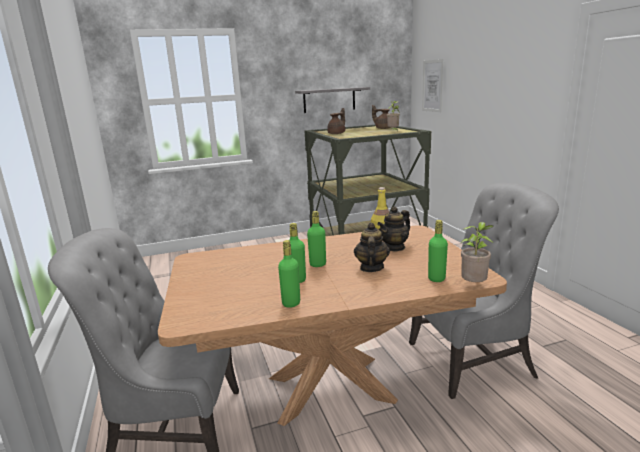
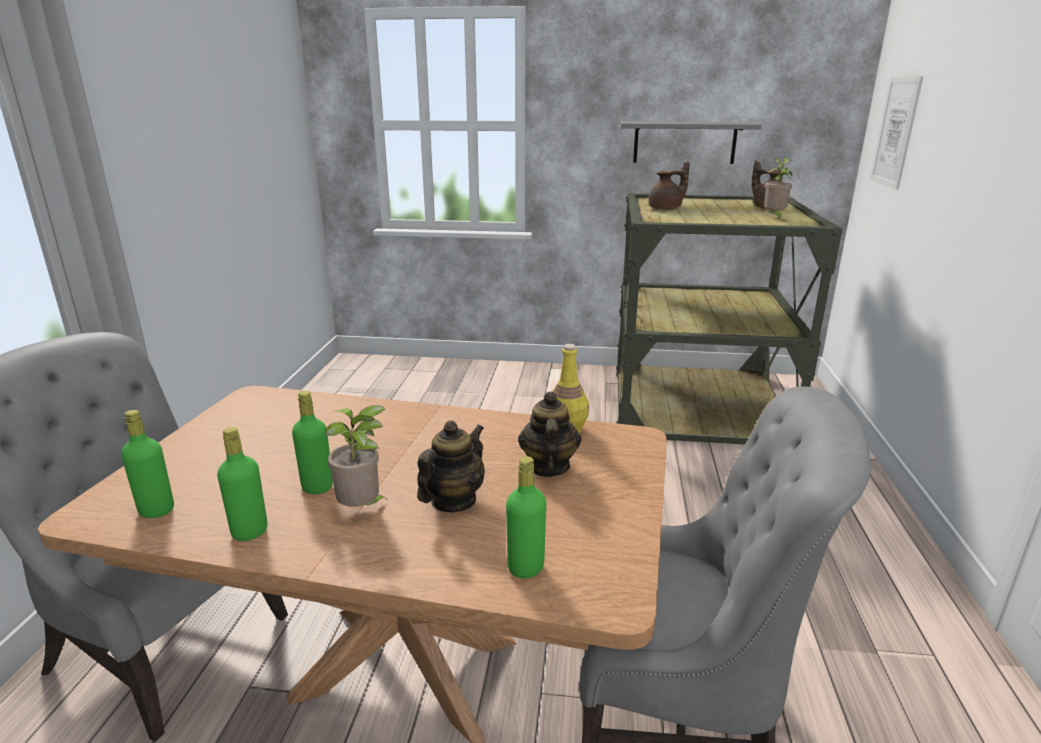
camera: 25 degrees right, 5 degrees up
(317, 264) = (386, 465): green bottle -> green bottle (156, 510)
(394, 247) = (548, 467): teapot -> teapot turned 105 degrees clockwise
(474, 286) = (570, 613): potted plant -> potted plant (362, 509)

